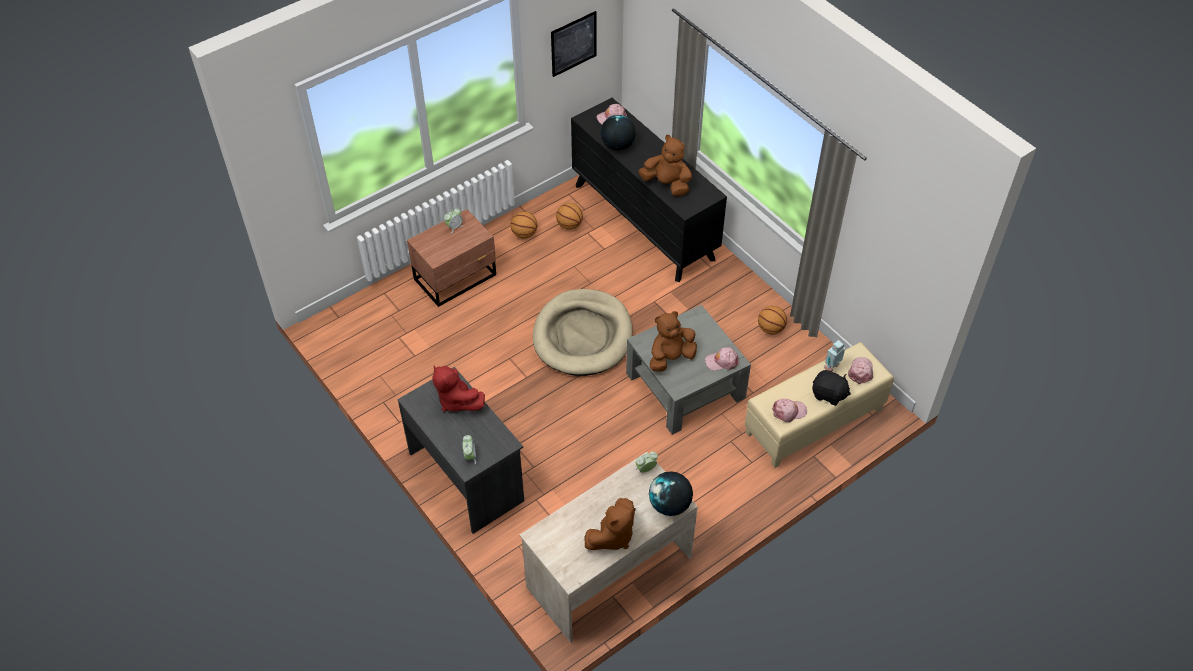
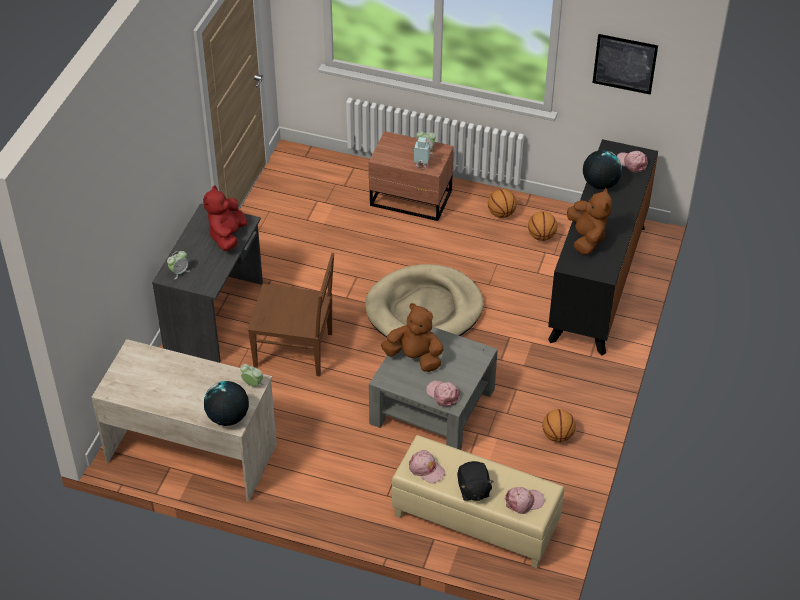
camera: 55 degrees right, 5 degrees down
(555, 441) = (295, 350): none -> brown chair
(612, 536) = (167, 396): brown plush toy -> none
(832, 367) = (509, 477): toy robot -> toy robot (421, 167)

